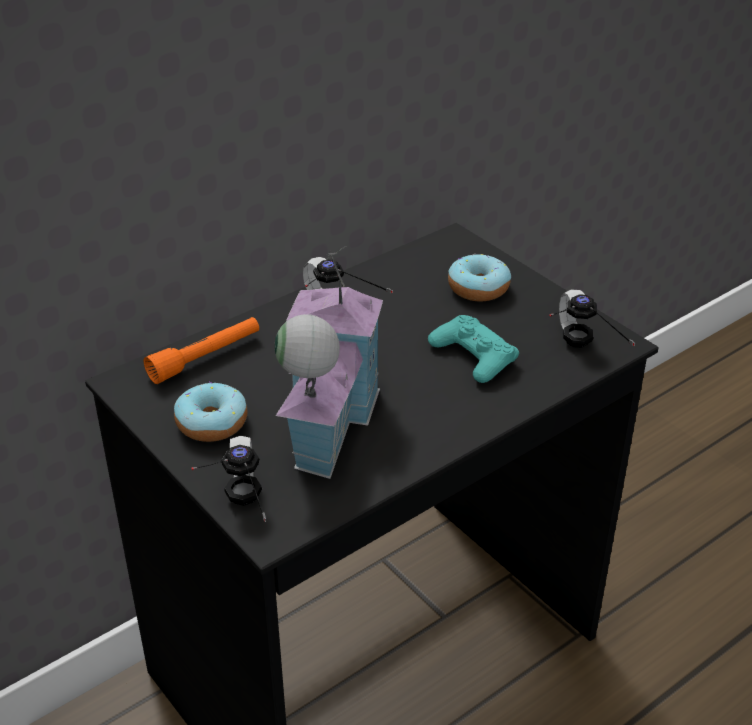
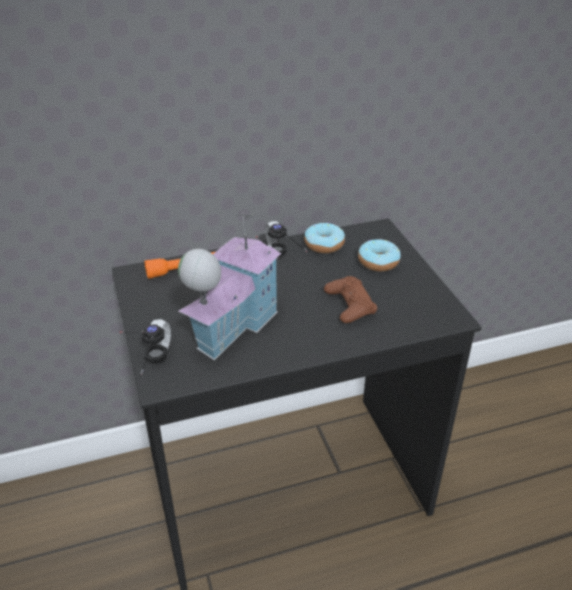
camera: 20 degrees right, 0 degrees up
(212, 423) = (165, 309): donut -> donut (324, 245)
(473, 356) = (349, 304): turquoise game controller -> brown game controller
(575, 355) = (419, 319): headphones -> none

